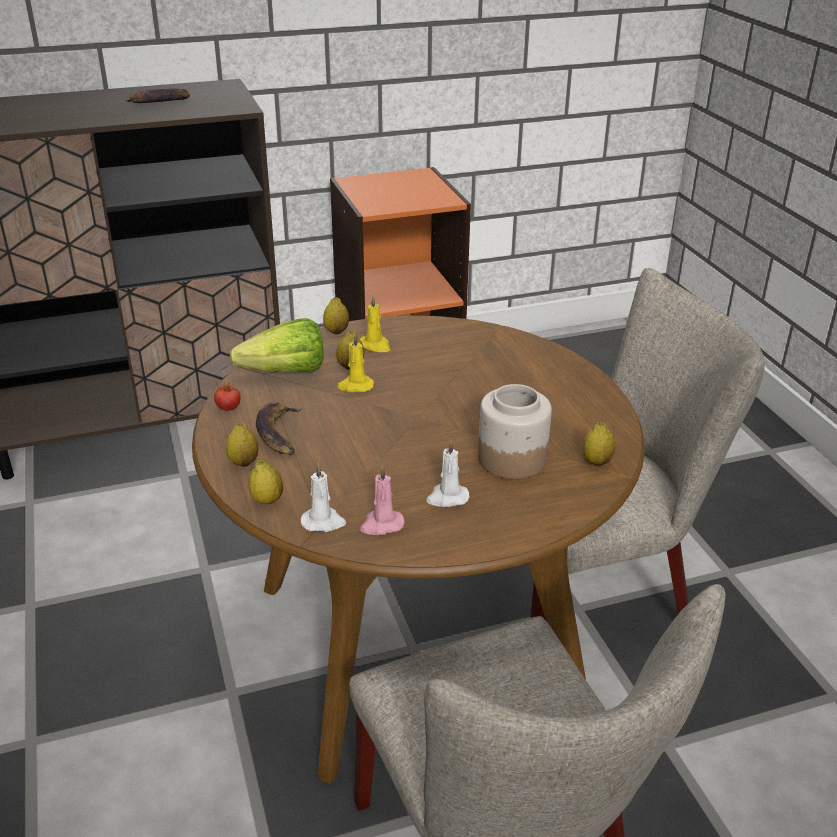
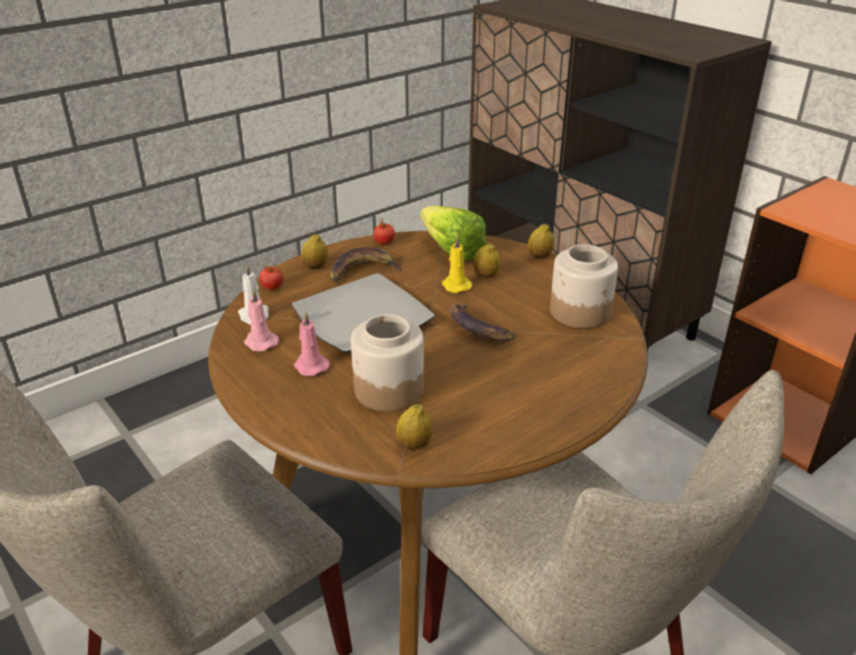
camera: 70 degrees right, 0 degrees up
(159, 103) = (657, 34): banana -> banana (476, 328)
(267, 500) = (272, 287): lemon -> tomato
(375, 346) = (531, 279): yellow candle -> none
(380, 451) = (362, 319): none -> plate
(447, 339) = (581, 312): none -> jar
(447, 498) = (310, 366): white candle -> pink candle

